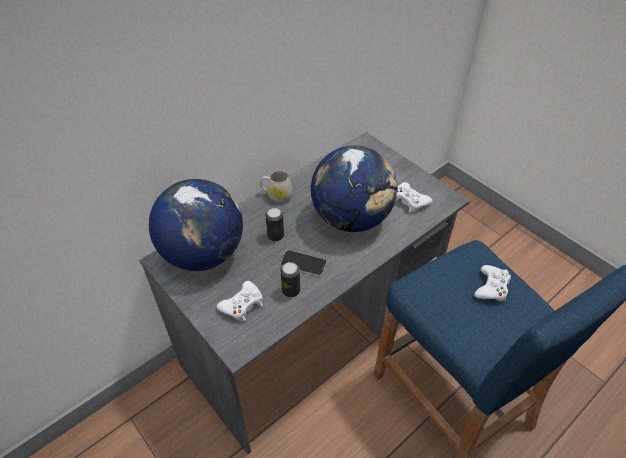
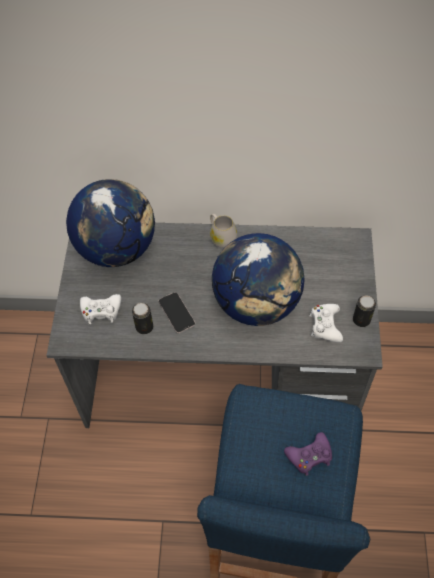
camera: 45 degrees right, 10 degrees up
(275, 235) = (182, 273): can -> can (361, 320)
(491, 287) = (309, 456): white game controller -> purple game controller

